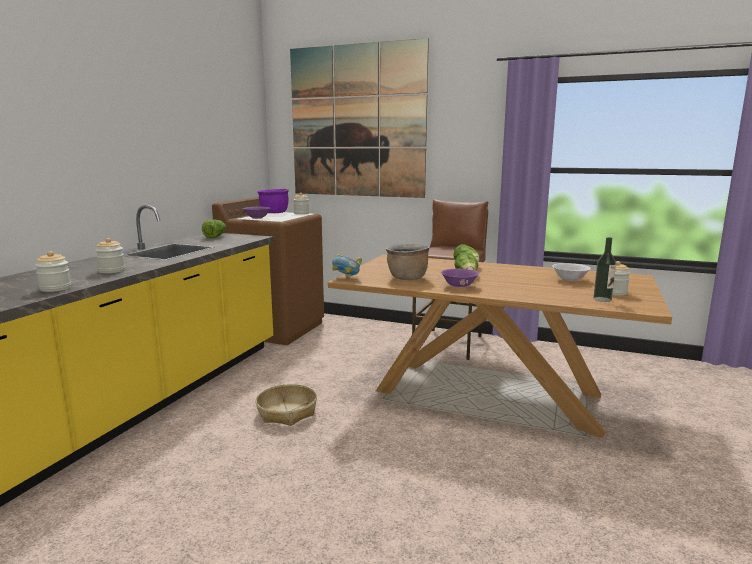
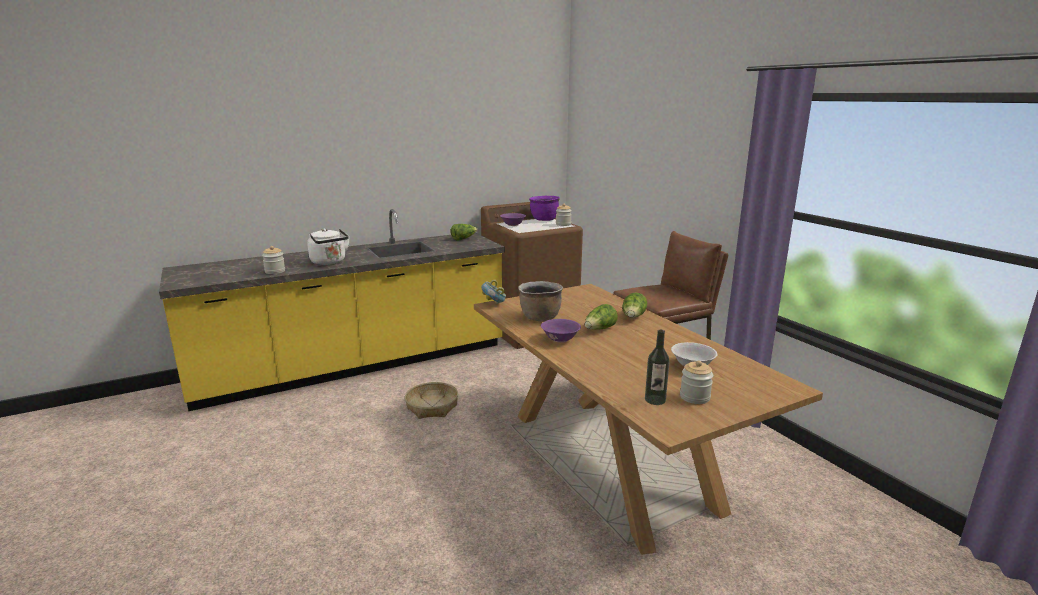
camera: 40 degrees right, 5 degrees up
(112, 271) = (329, 262): jar -> white kettle
(357, 122) = (629, 132): picture -> none

